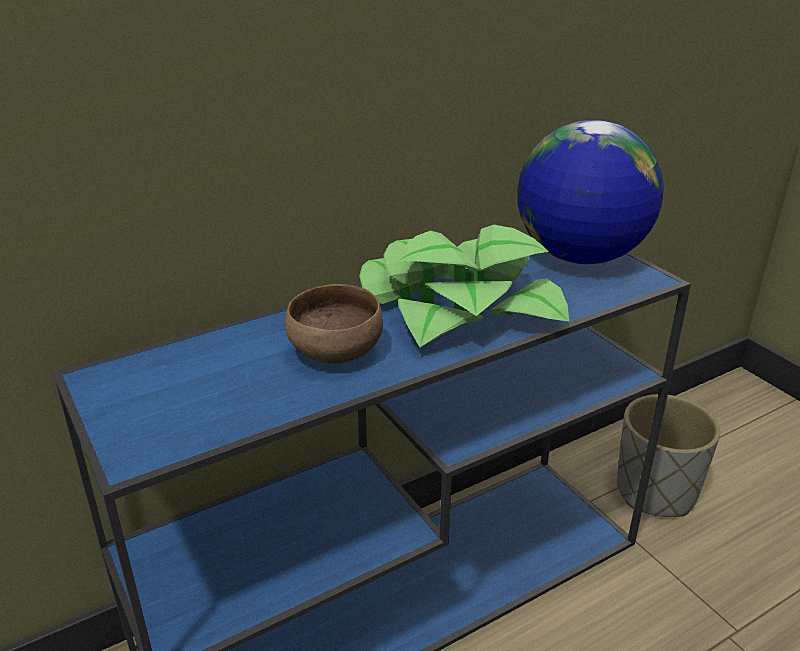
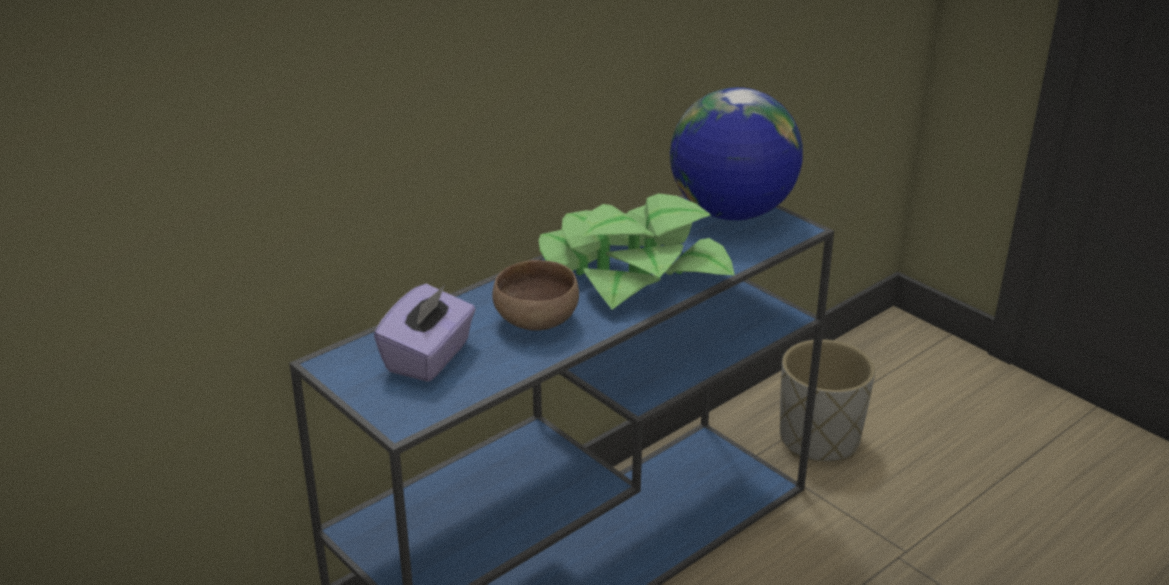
camera: 10 degrees left, 0 degrees up
(201, 382) = (429, 357): none -> purple tissue box

